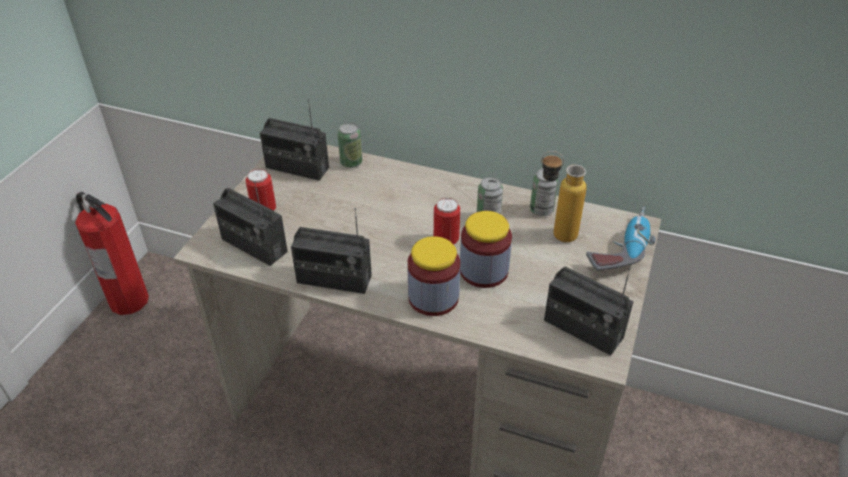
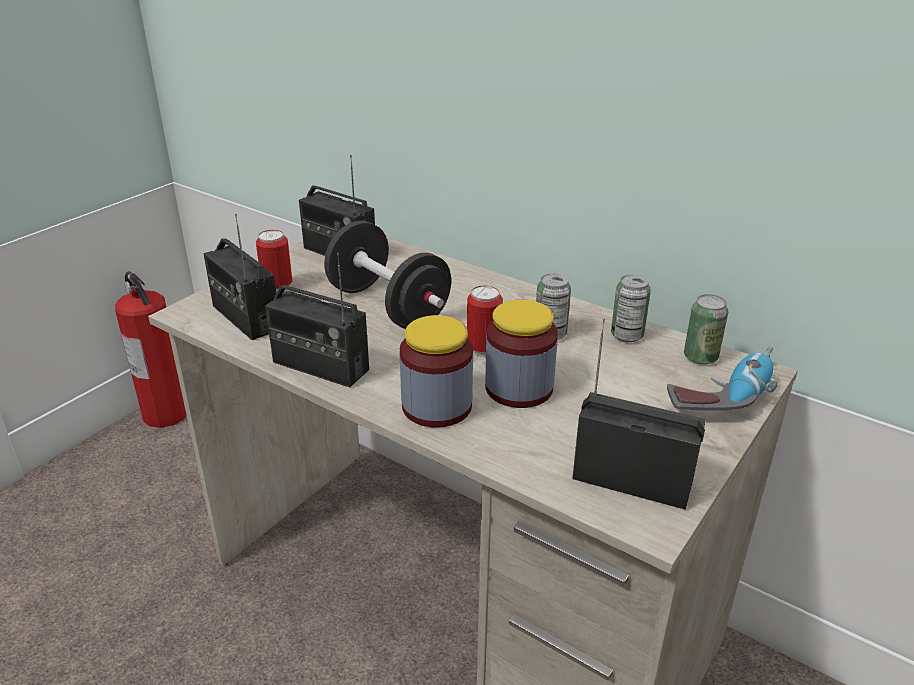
camera: 15 degrees right, 10 degrees down
(351, 162) = (405, 256): can -> can (700, 357)
(359, 215) = (388, 307): none -> black dumbbell
(554, 233) = (635, 363): bottle -> none
(583, 329) = (632, 480): radio -> radio turned 150 degrees clockwise

